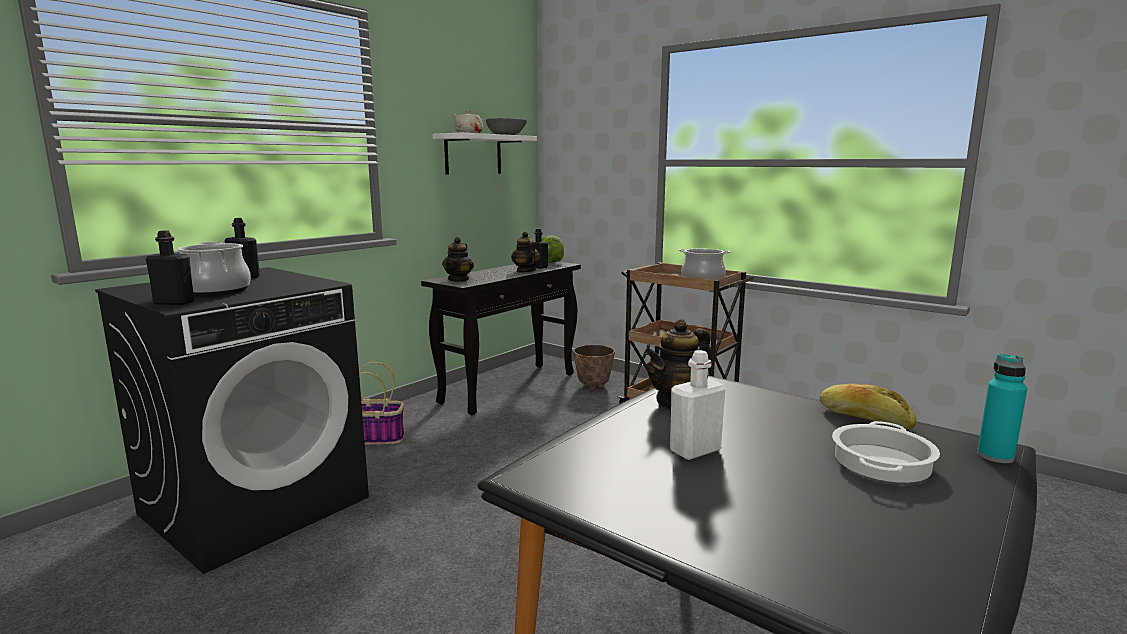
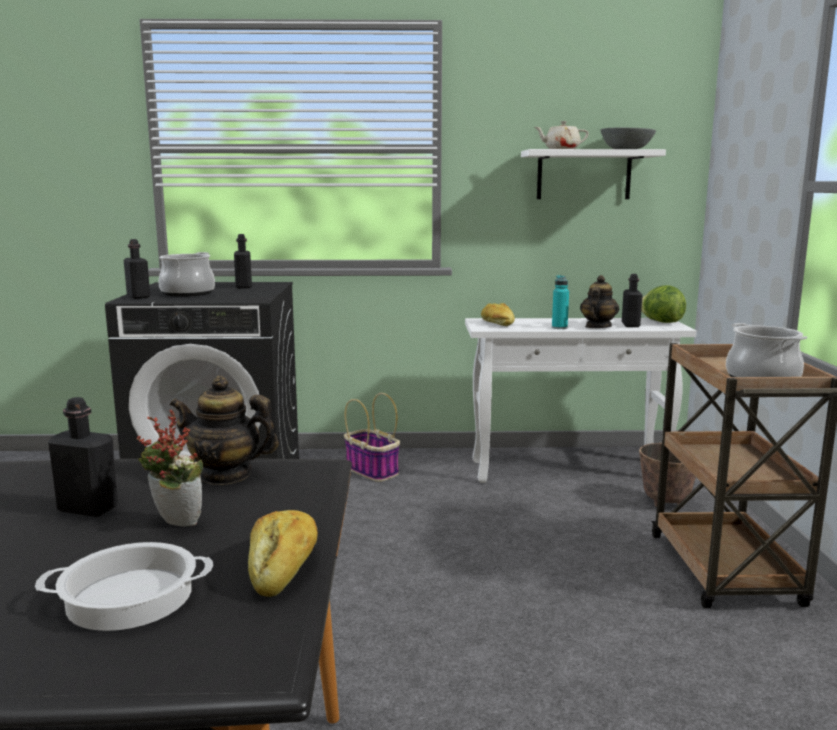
camera: 50 degrees right, 0 degrees up
(459, 280) = (497, 323): teapot -> bread
(509, 387) = (570, 470): black console table -> white console table
(695, 450) = (88, 509): white bottle -> black bottle
(760, 431) = (173, 524): none -> potted plant
(995, 456) = (219, 670): turquoise bottle -> turquoise bottle (559, 328)

